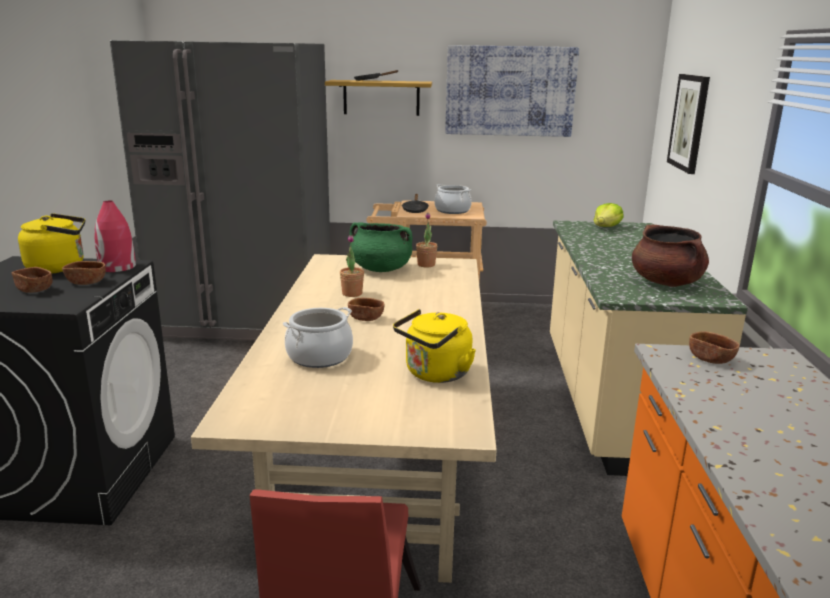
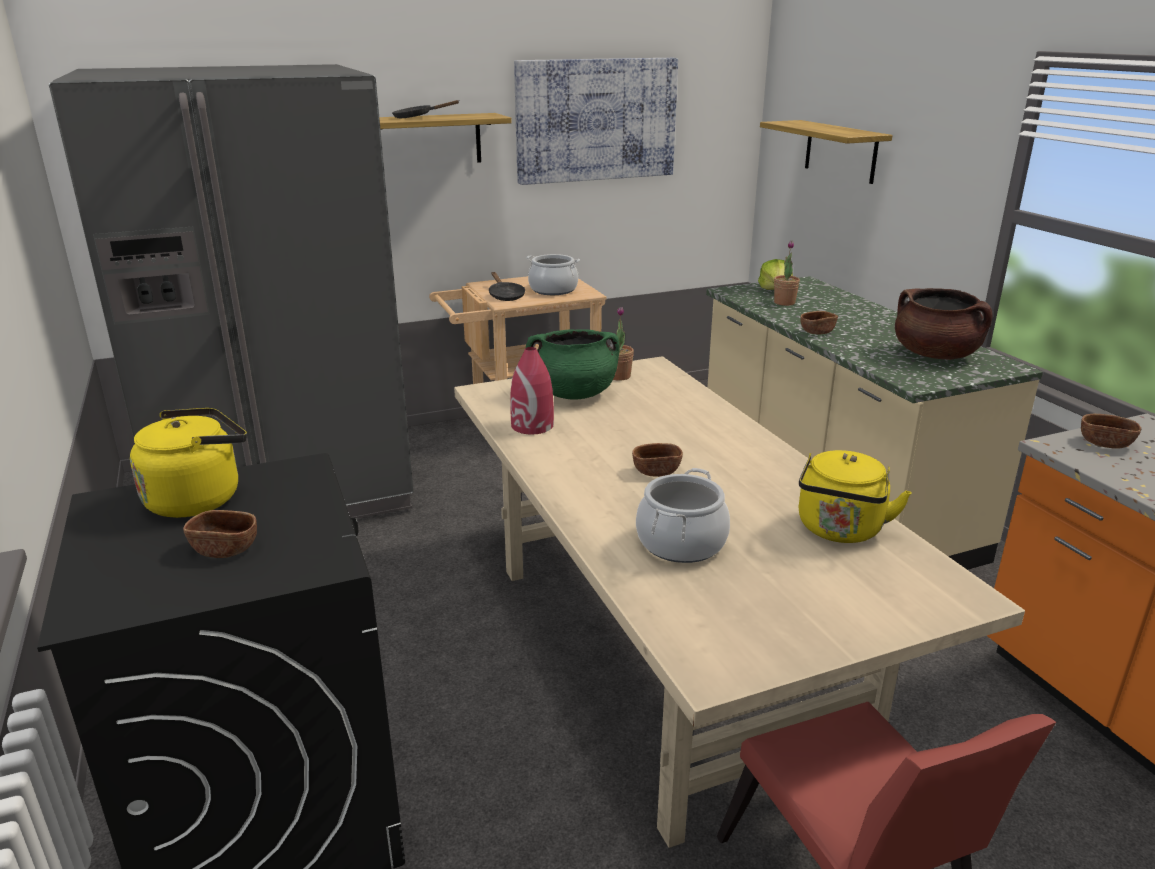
camera: 25 degrees left, 5 degrees up
(86, 282) = (289, 514): brown bowl -> brown bowl (817, 332)
(117, 267) = (293, 476): red vase -> red vase (532, 426)
(352, 293) = (590, 438): potted plant -> potted plant (784, 302)
(689, 122) = (840, 151): picture -> shelf

